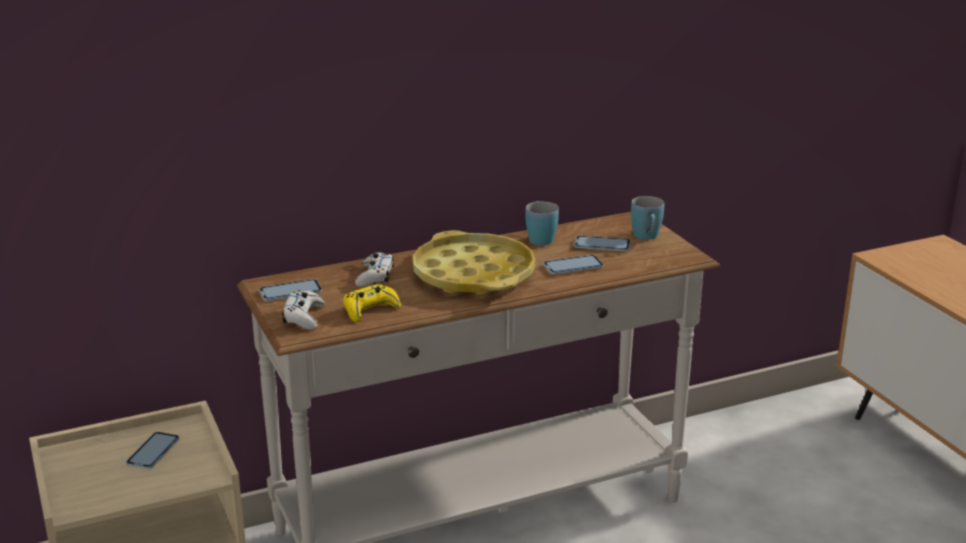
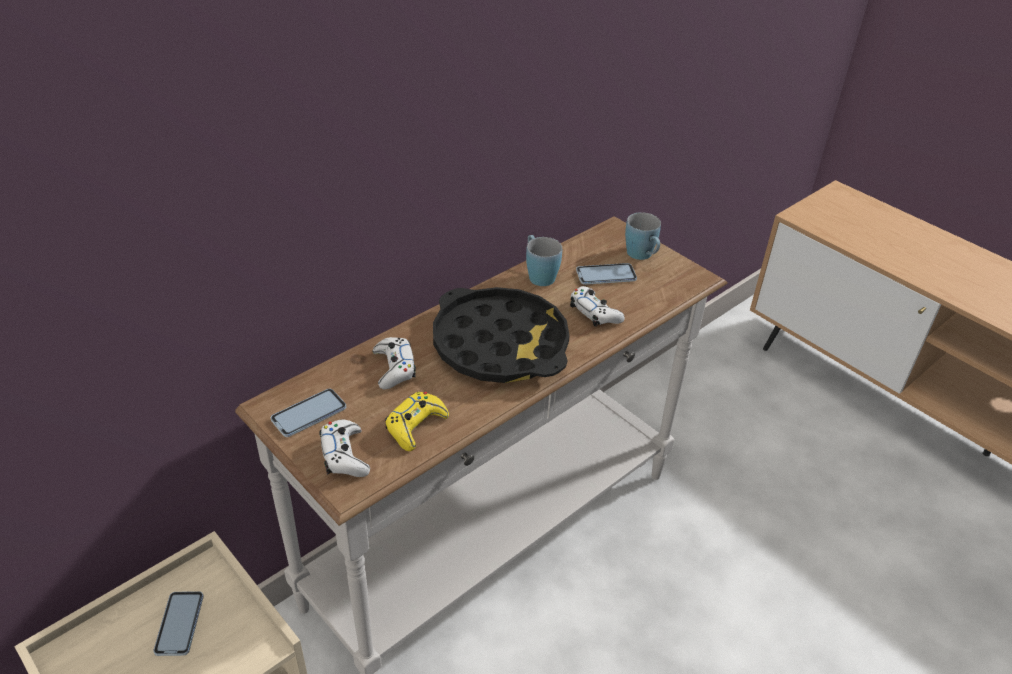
camera: 20 degrees left, 15 degrees up
(474, 274) = (500, 344): yellow tray -> black tray
(573, 266) = (594, 313): phone -> white game controller

